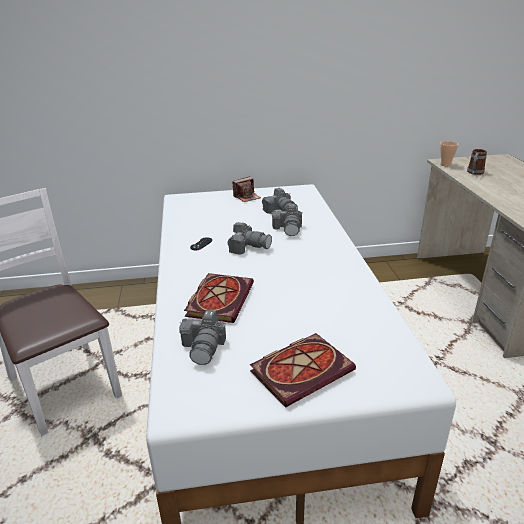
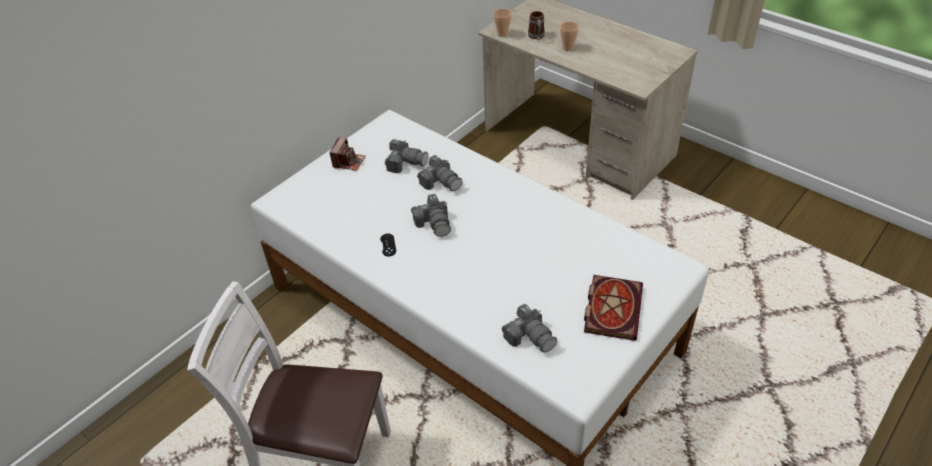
camera: 40 degrees left, 15 degrees up
(219, 299) = (483, 290): book -> none
(248, 247) = (434, 223): camera -> camera turned 90 degrees clockwise
(495, 185) = (568, 48): none -> cup

